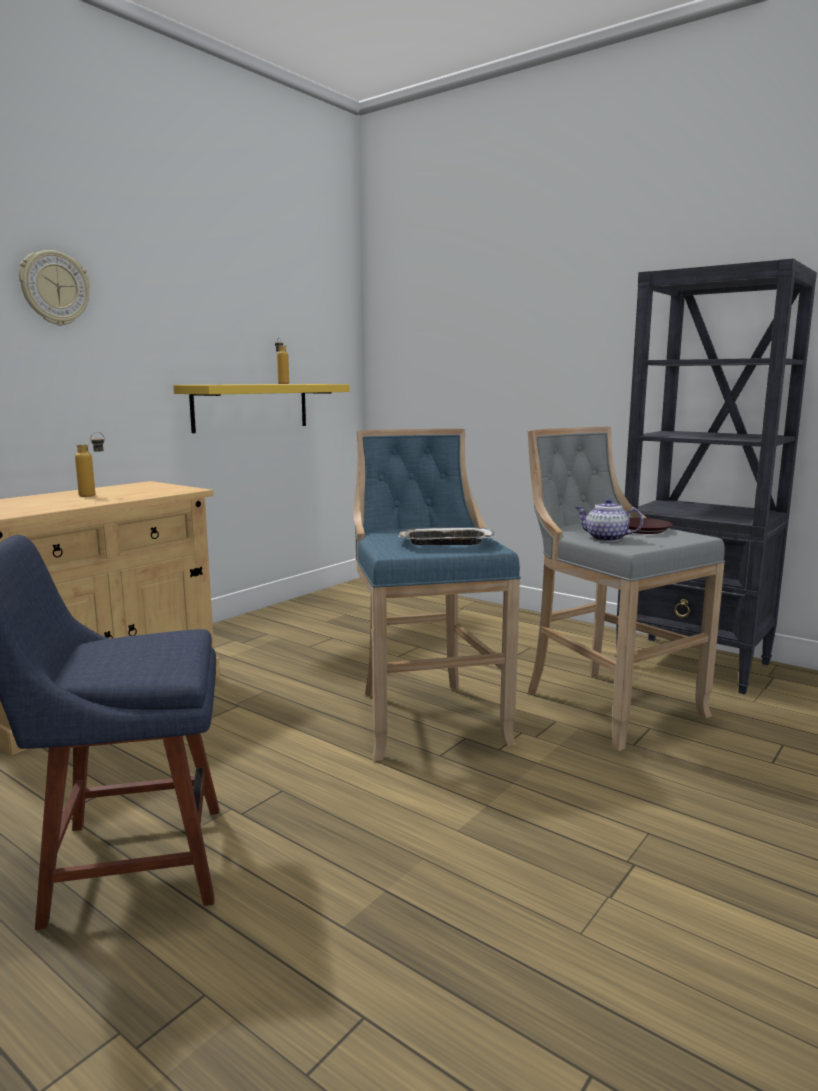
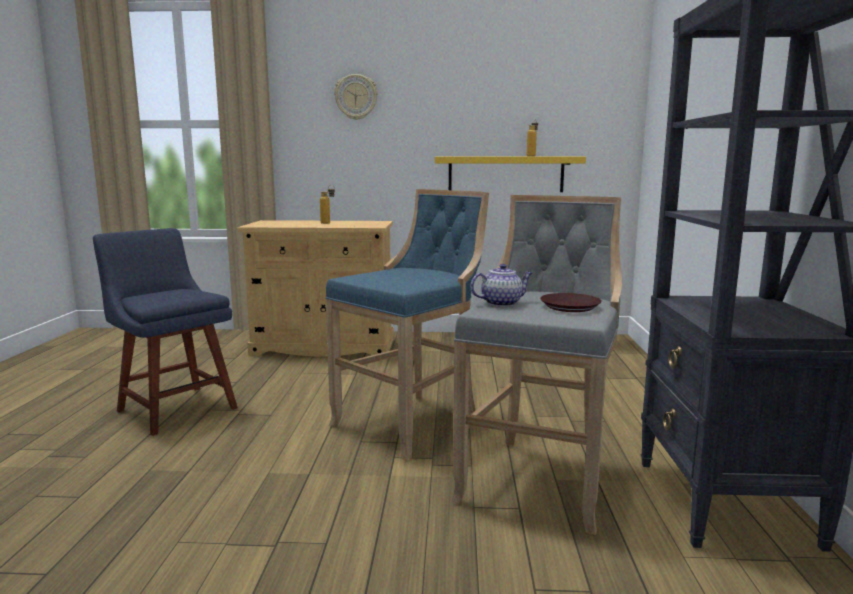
camera: 55 degrees right, 0 degrees up
(445, 543) = (398, 280): tray -> none
(605, 538) = (502, 303): teapot -> teapot turned 75 degrees clockwise

